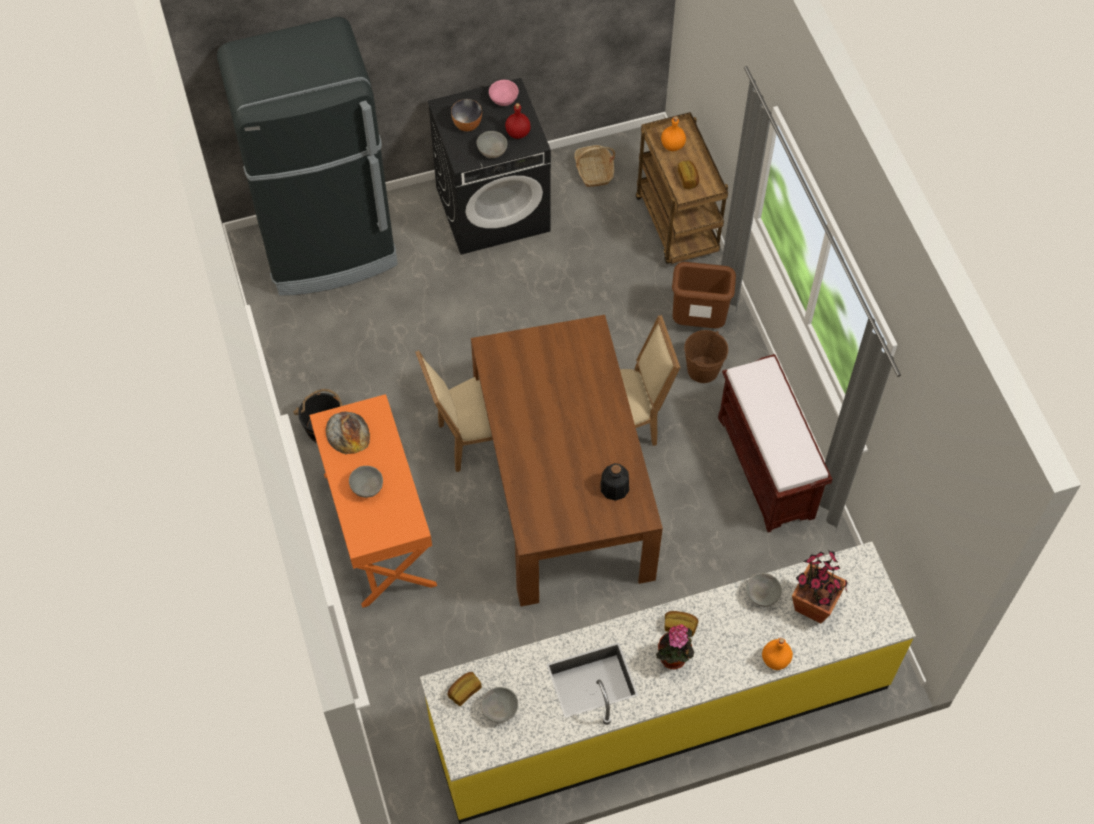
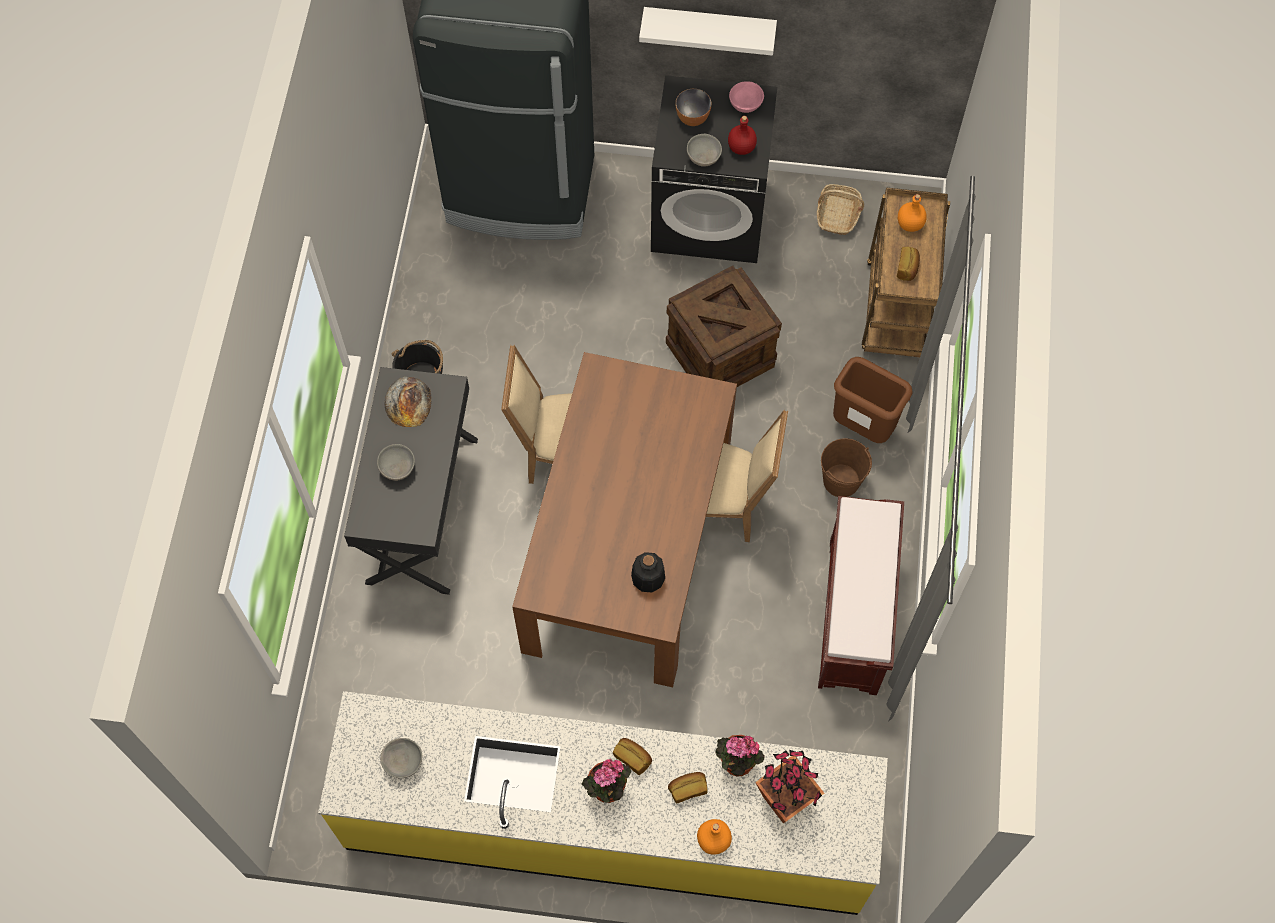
camera: 25 degrees right, 5 degrees up
(378, 529) = (421, 509): orange desk -> black desk
(456, 44) = (709, 26): none -> white shelf
(464, 691) = (378, 726): bread -> bread (687, 789)
(558, 309) = (722, 352): none -> crate
(761, 596) = (735, 764): grey bowl -> potted plant

